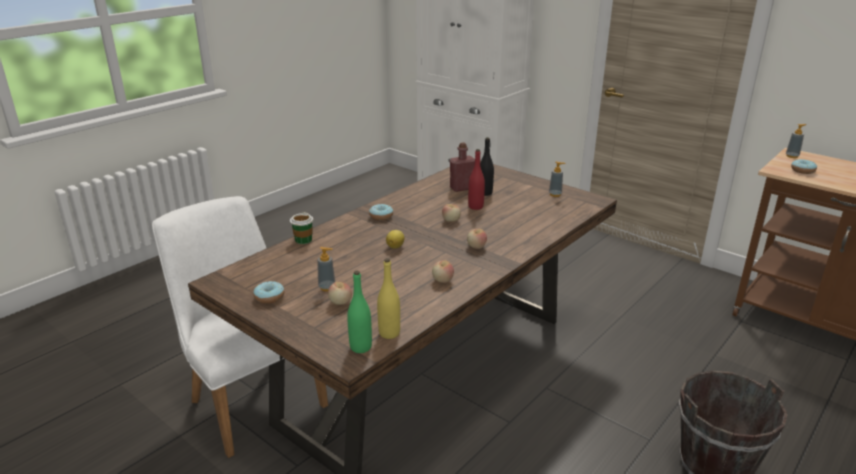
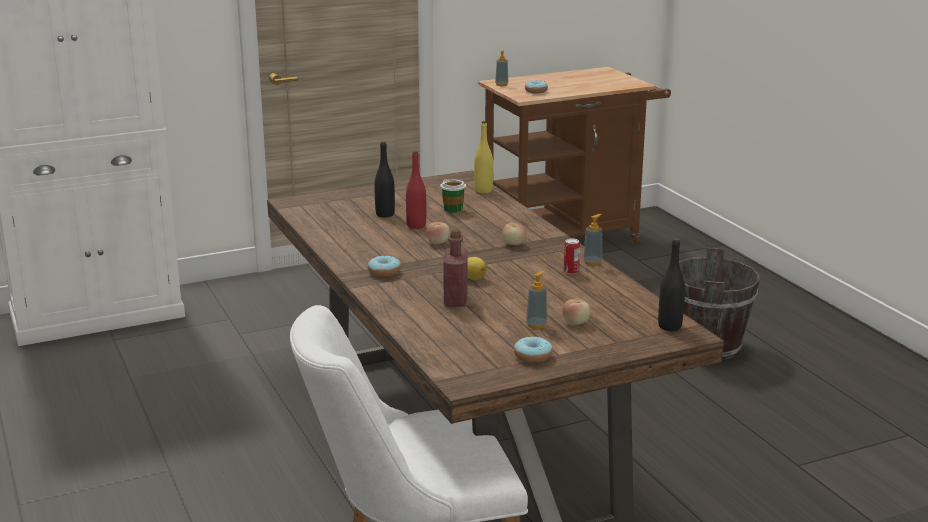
camera: 65 degrees left, 5 degrees down
(303, 240) = (401, 321): cup -> cup (453, 209)
(360, 347) = (669, 326): green bottle -> black bottle
(389, 333) = (653, 311): yellow bottle -> yellow bottle (483, 190)
(442, 280) = (571, 271): apple -> can
(461, 188) = (356, 221): red bottle -> red bottle (455, 300)
(555, 194) = (429, 188): soap dispenser -> soap dispenser (592, 262)

